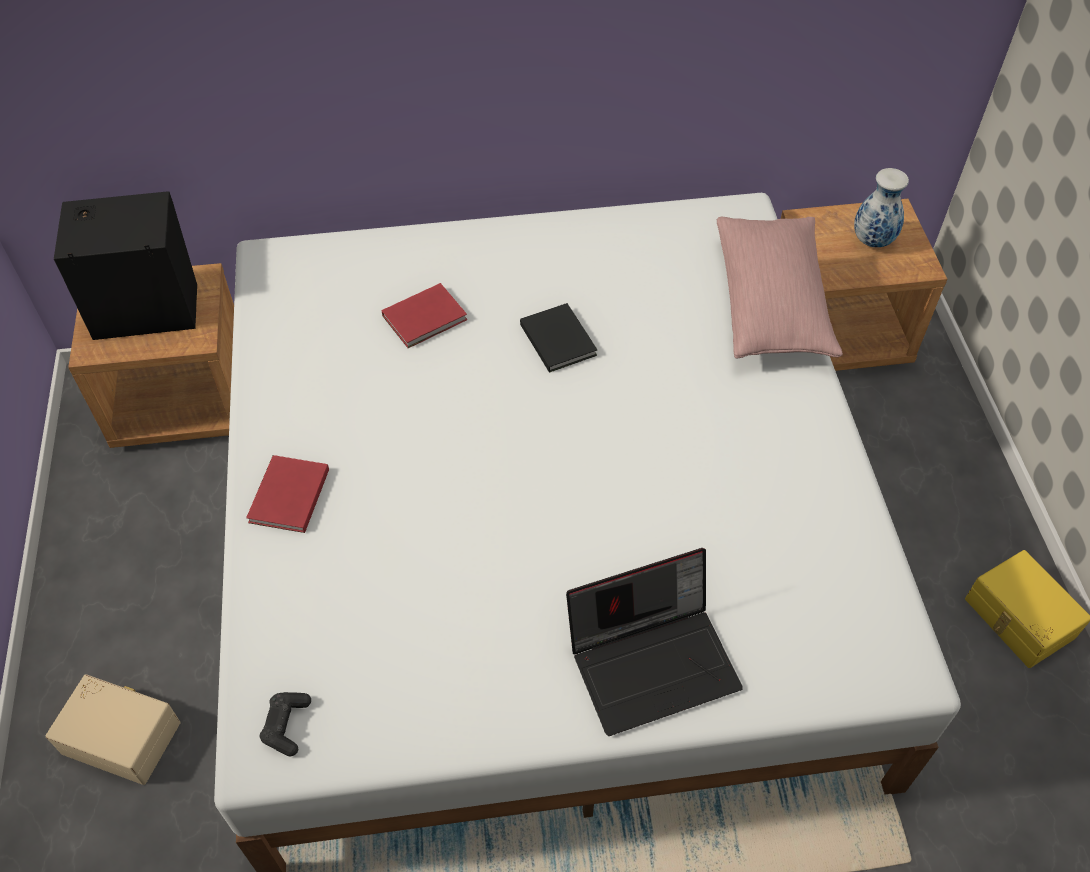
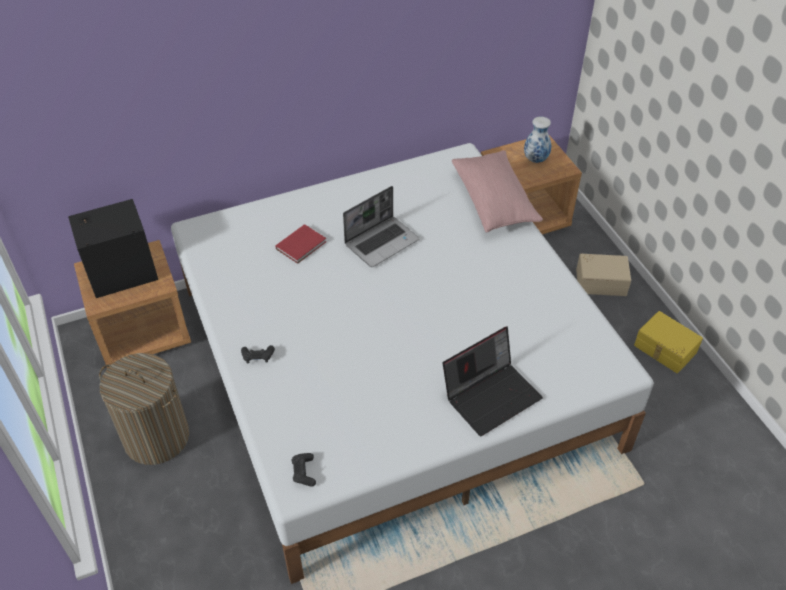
camera: 15 degrees left, 5 degrees down
(122, 735) = (176, 527): beige storage box -> beige storage box (600, 281)
(145, 576) = (156, 437): none -> laundry basket
(287, 497) = (258, 357): red book -> black game controller
(558, 338) = (382, 242): black book -> laptop

